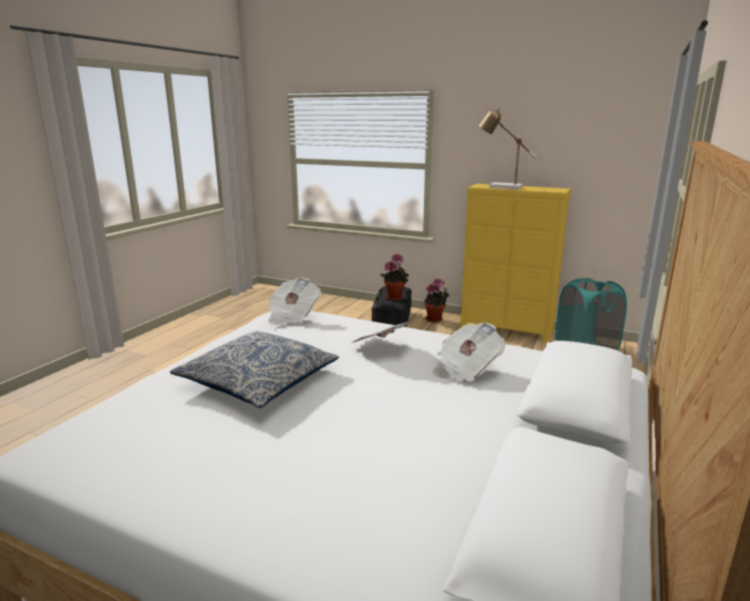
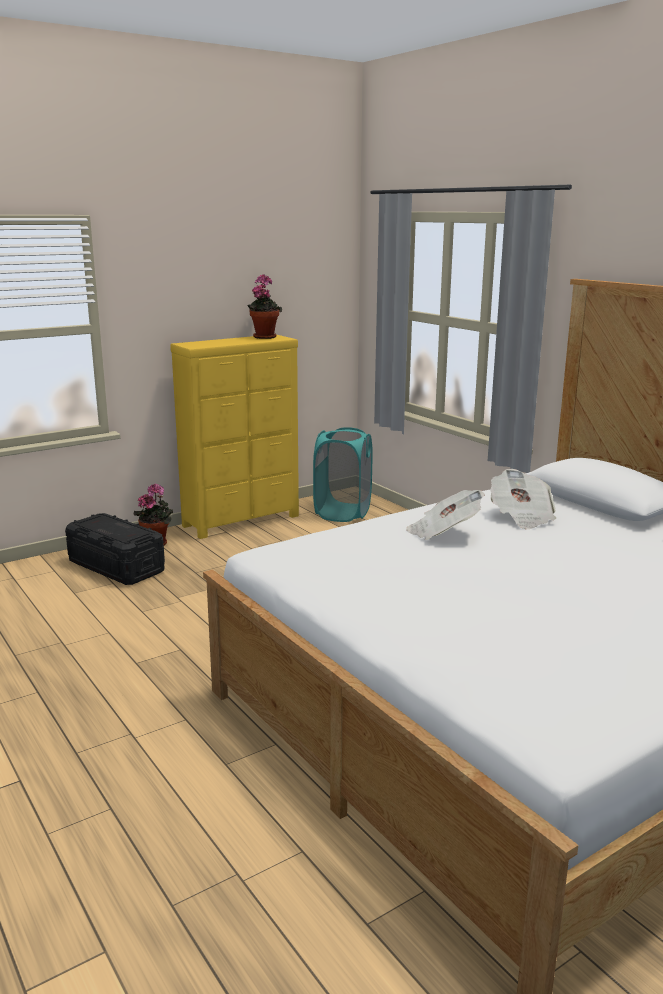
camera: 60 degrees left, 0 degrees up
(259, 381) = (472, 600): pillow -> none
(292, 316) = (304, 550): newspaper -> none
(395, 298) = (124, 528): potted plant -> potted plant (264, 337)
(501, 187) = (220, 343): table lamp -> none

